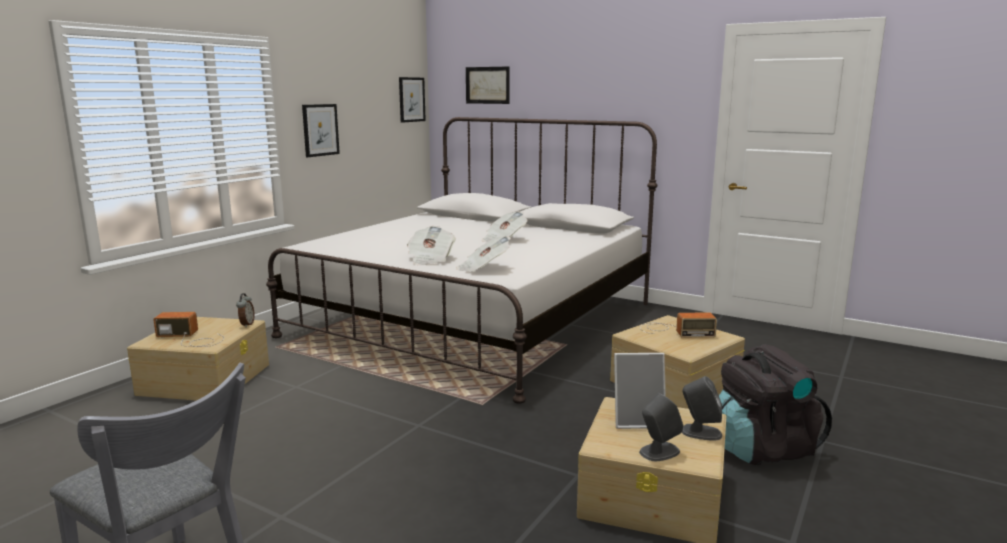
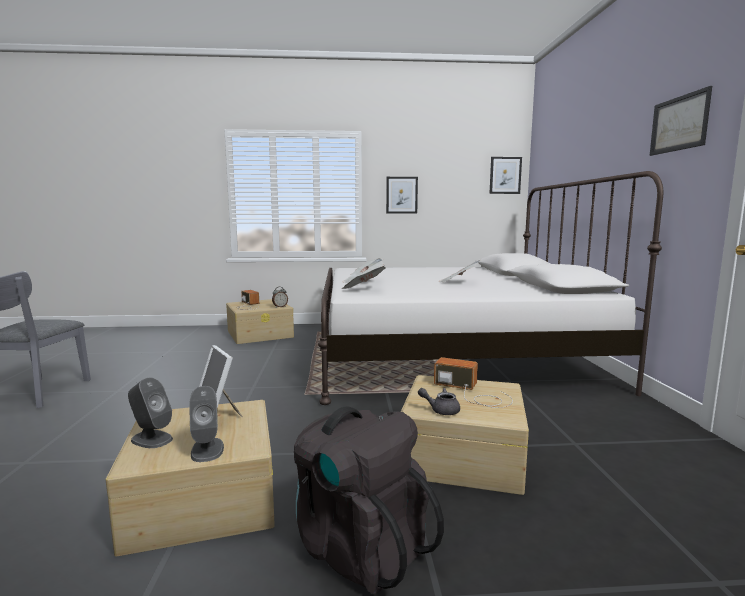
camera: 55 degrees right, 5 degrees down
(487, 85) = (556, 155): picture -> picture (679, 123)
(673, 331) = (473, 393): radio -> radio turned 150 degrees clockwise
(696, 347) = (441, 410): none -> grey teapot

